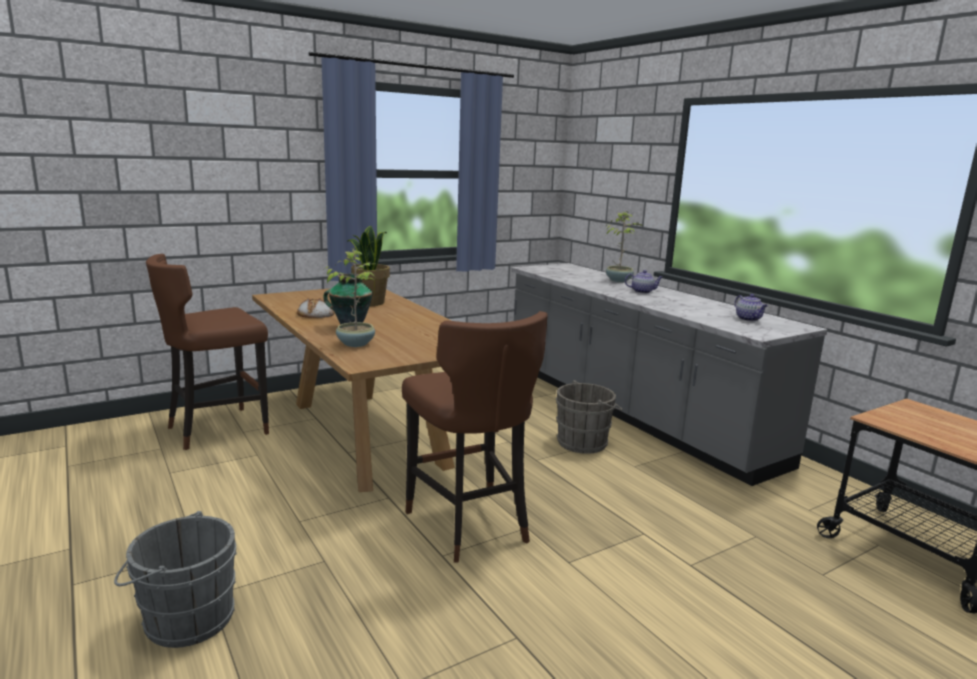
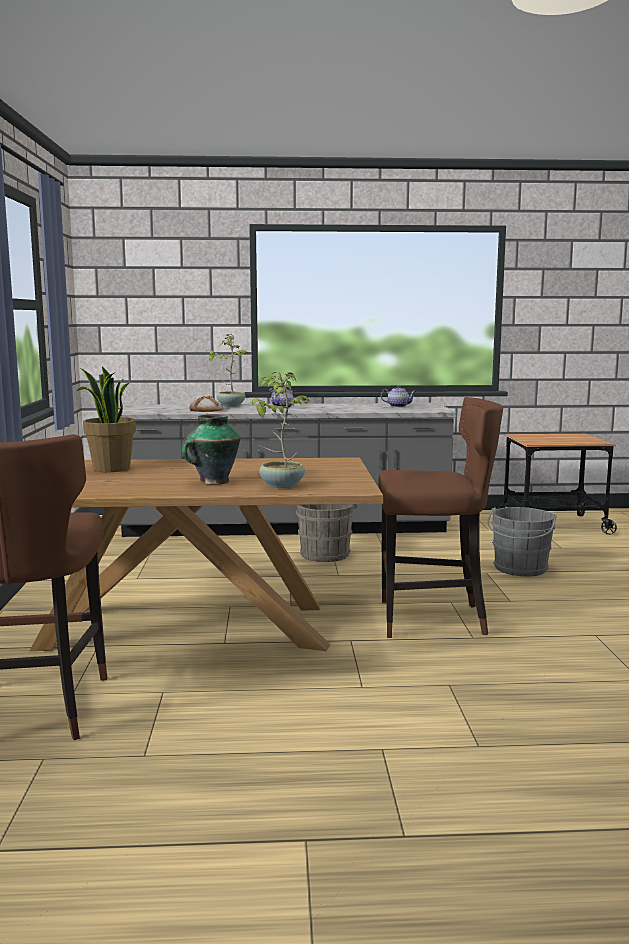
camera: 60 degrees left, 5 degrees down
(184, 619) = (514, 763): grey bucket -> grey bucket (519, 569)
(315, 314) = (126, 486): bread -> bread (206, 410)

